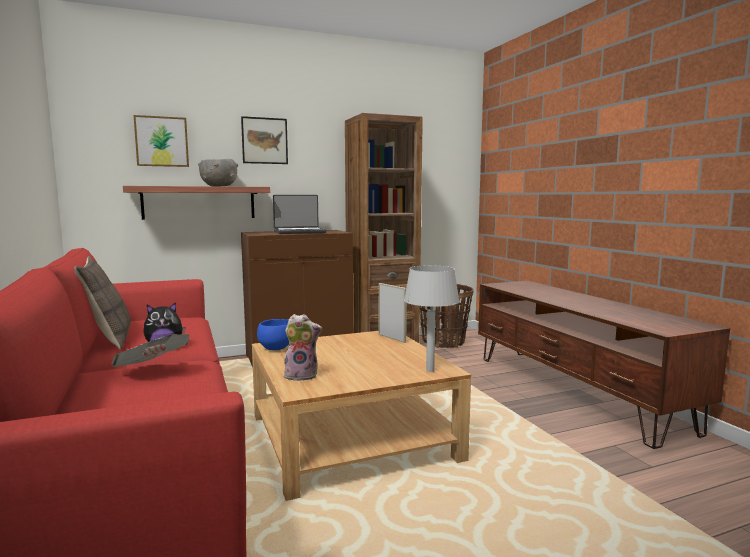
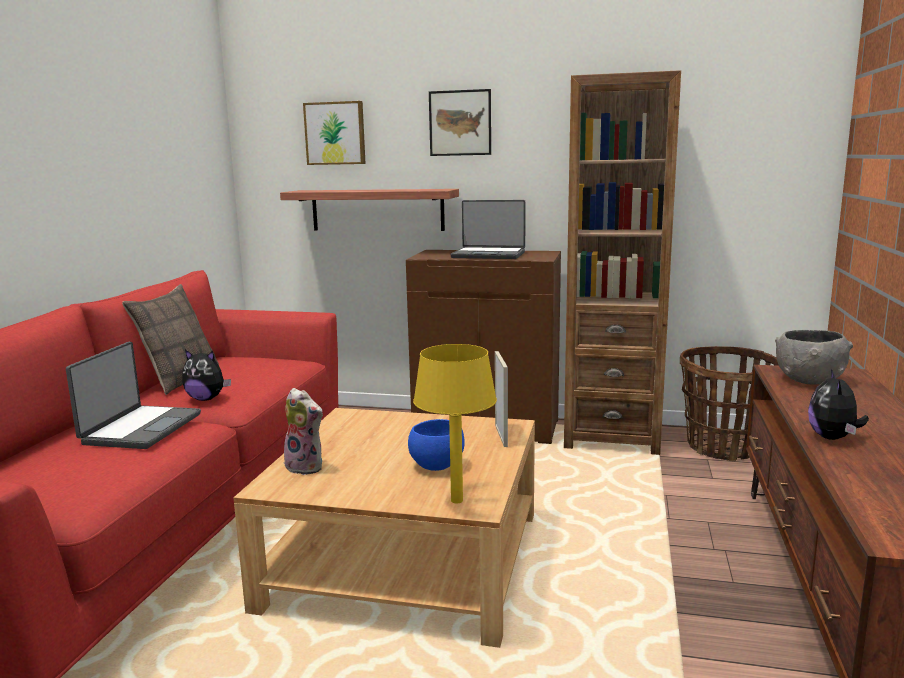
camera: 35 degrees right, 5 degrees up
(152, 371) = (140, 428): newspaper -> laptop
(219, 186) = (392, 190): grey bowl -> grey bowl (809, 380)
(275, 348) = (345, 420): blue bowl -> blue bowl (435, 465)
(429, 370) = (456, 500): grey table lamp -> yellow table lamp
(572, 304) = (833, 438): none -> plush toy

